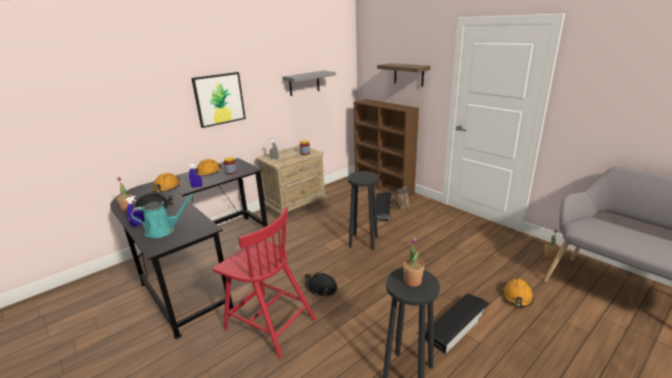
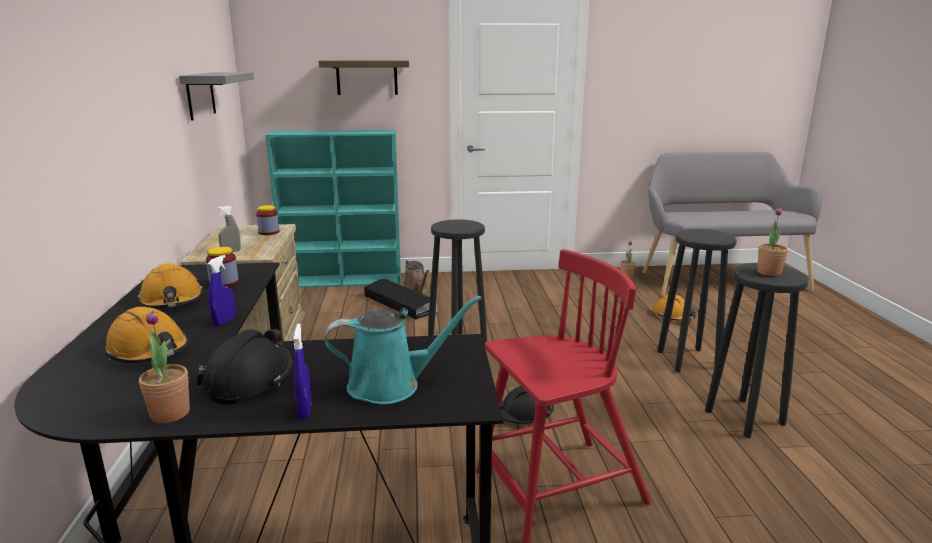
camera: 55 degrees left, 5 degrees down
(163, 230) = (391, 385): turquoise watering can -> turquoise watering can turned 60 degrees clockwise
(219, 99) = (114, 117): picture -> none
(384, 186) = (344, 280): brown bookcase -> turquoise bookcase
(457, 325) = (689, 360): black storage box -> black stool

